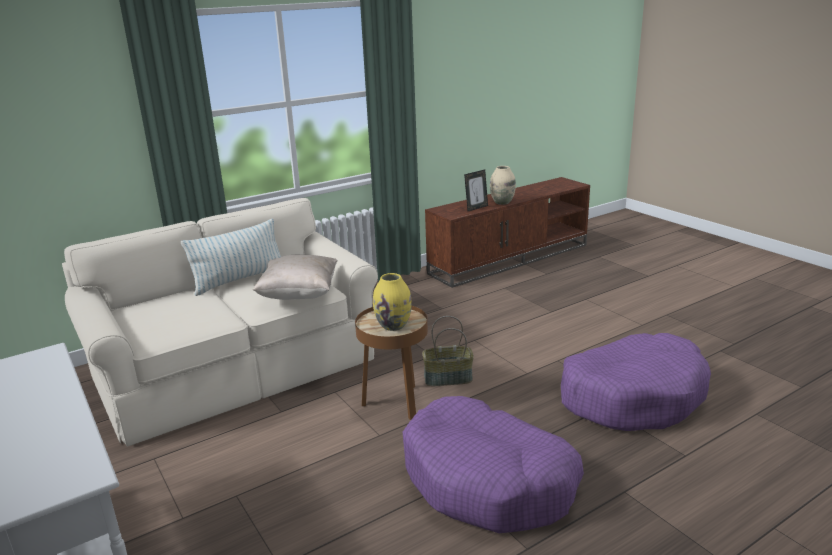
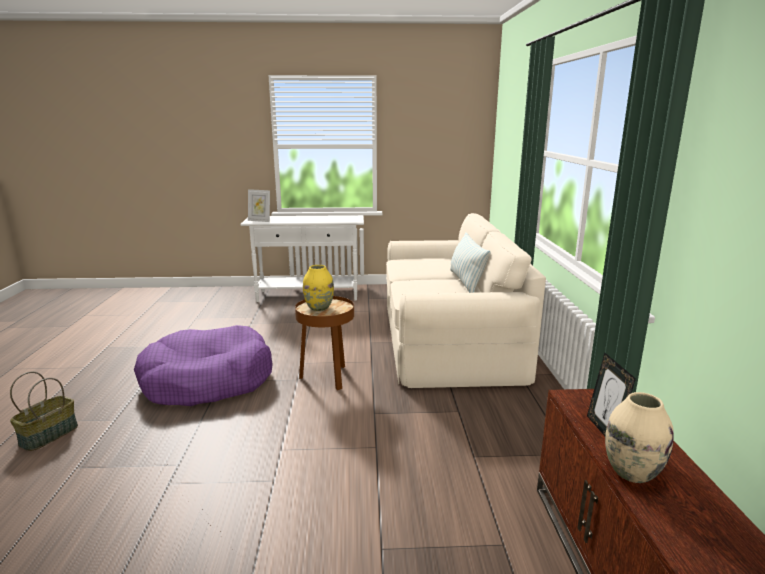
camera: 120 degrees right, 5 degrees down
(73, 466) = (259, 220): none -> picture frame
(299, 295) = (411, 292): beige pillow -> none
(447, 379) = (328, 407): basket -> basket (49, 435)
(632, 396) = (160, 491): purple dog bed -> none

